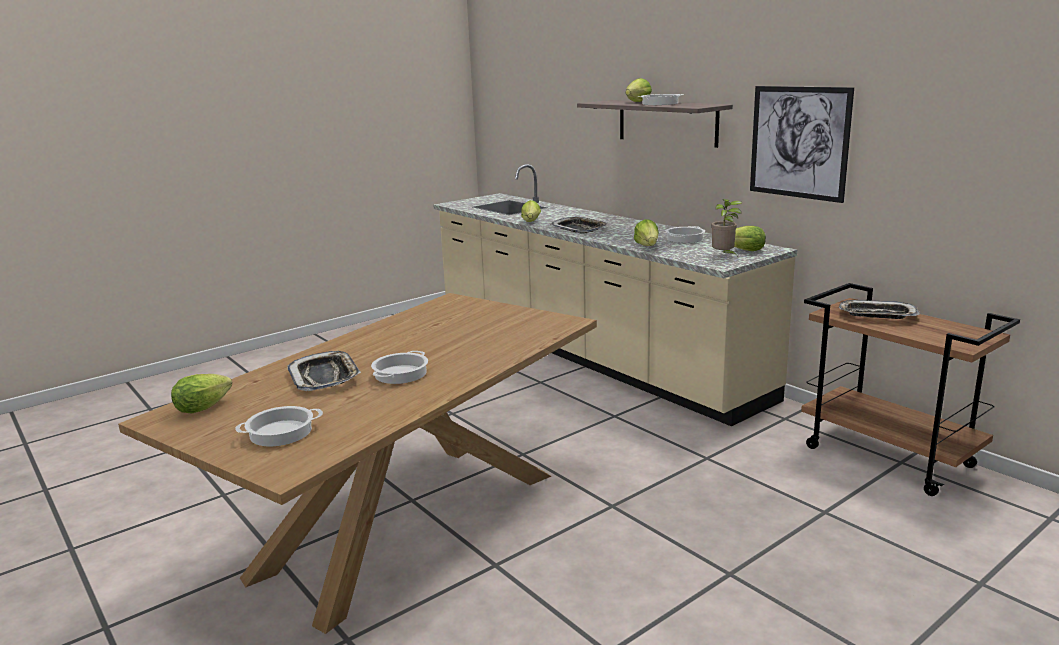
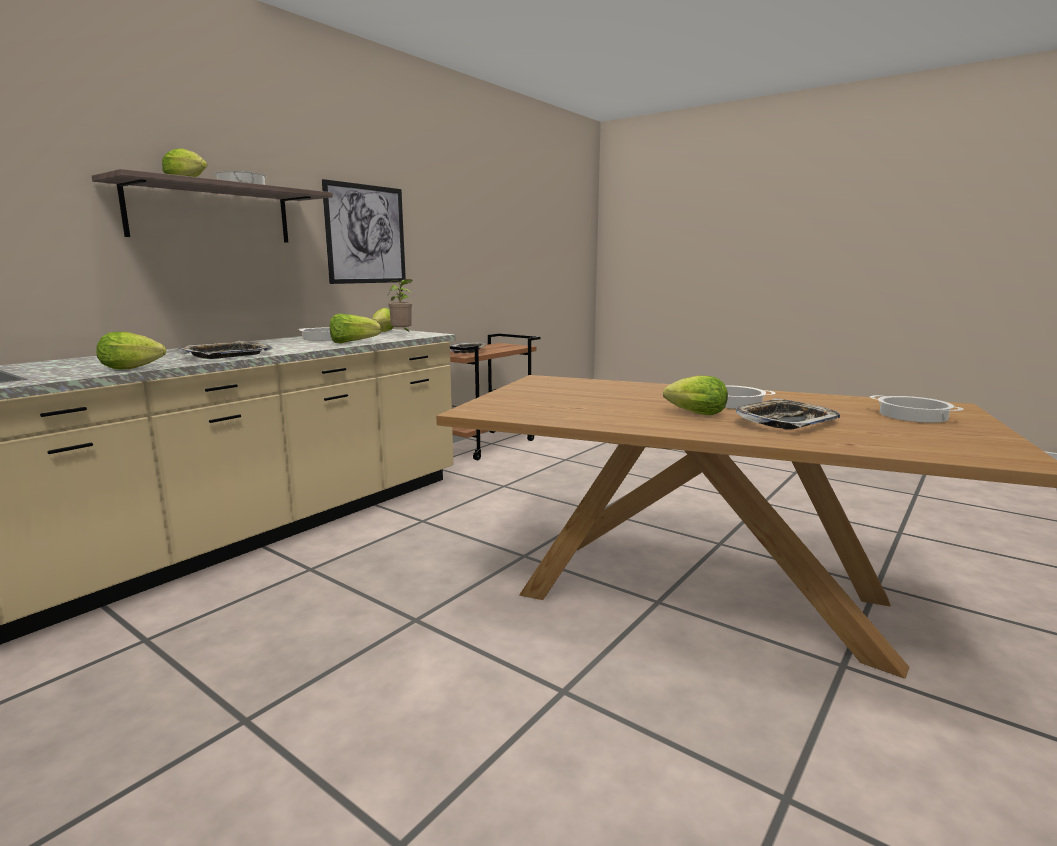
camera: 105 degrees left, 5 degrees down
(206, 407) = (947, 448): lettuce -> lettuce (692, 414)

